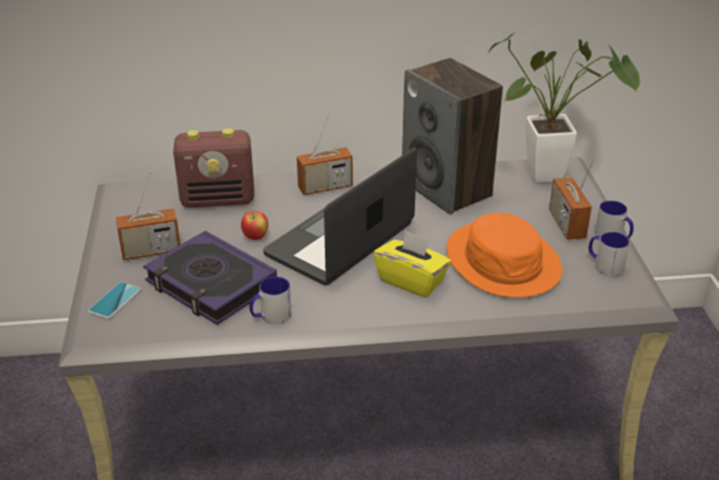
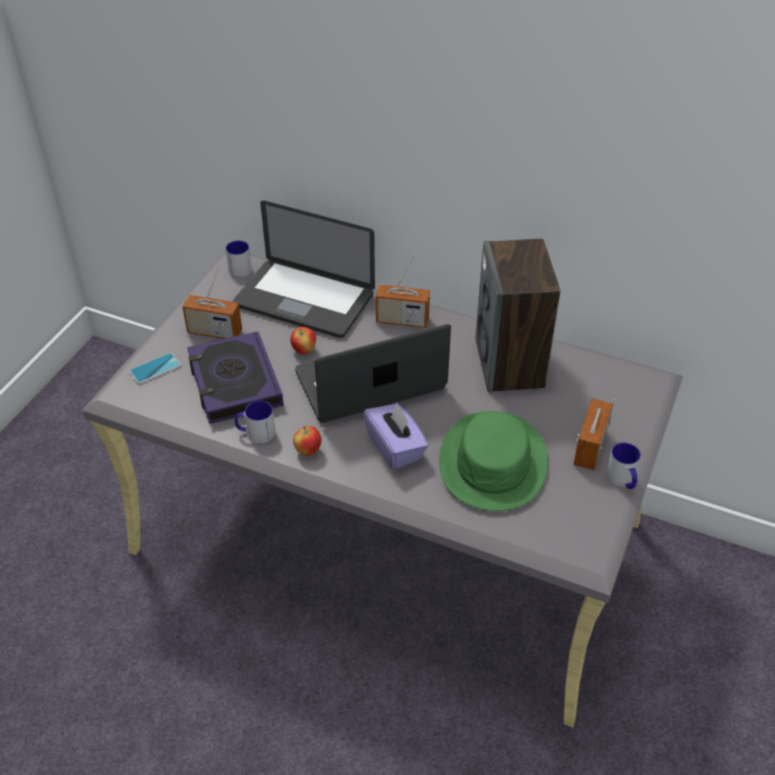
camera: 30 degrees right, 10 degrees up
(218, 200) = (304, 300): radio -> laptop
(335, 312) = (308, 451): none -> apple
(411, 281) = (395, 448): yellow tissue box -> purple tissue box
(503, 261) = (493, 462): orange hat -> green hat
(554, 175) = (628, 387): potted plant -> none
(604, 265) = (585, 507): mug -> mug (239, 267)

